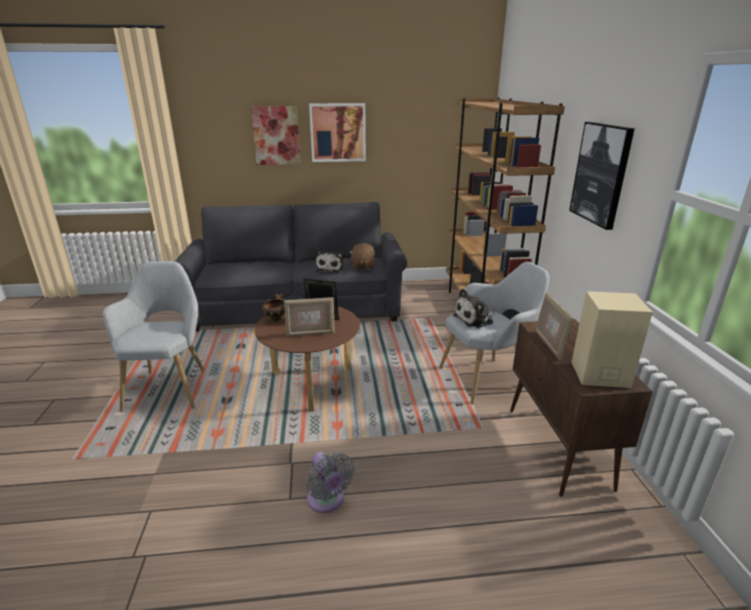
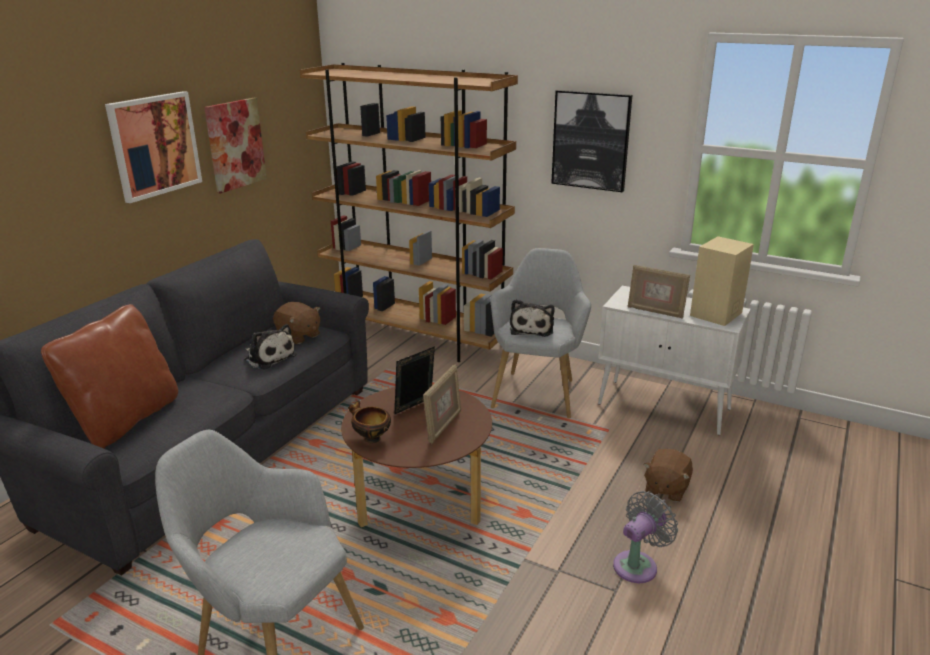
camera: 55 degrees left, 0 degrees up
(240, 265) = (126, 420): none -> brown pillow
(276, 135) = (61, 171): picture -> picture (235, 144)
(327, 501) = (638, 565): grey fan -> grey fan turned 45 degrees counterclockwise
(437, 486) = (666, 489): none -> brown plush toy
(558, 448) = (665, 407): brown cabinet -> white cabinet

